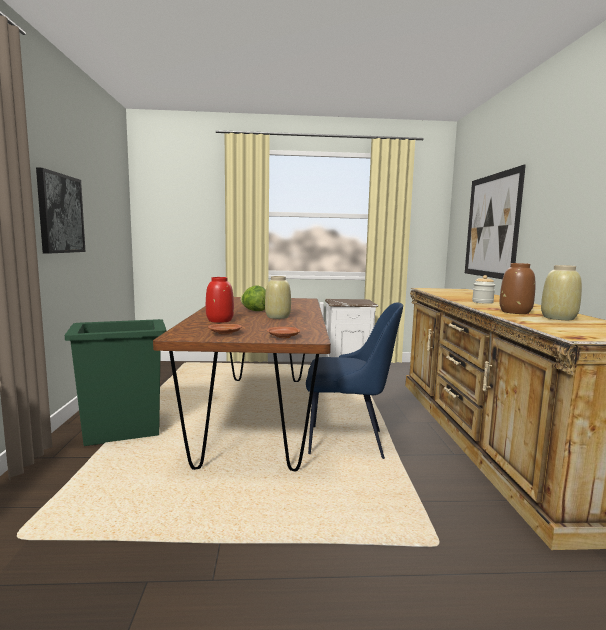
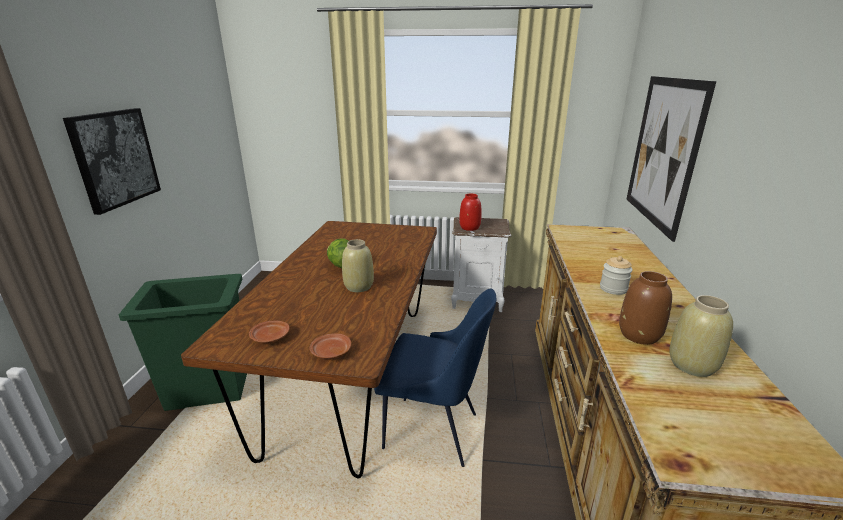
camera: 10 degrees right, 15 degrees up
(219, 320) = (286, 296): red vase -> red vase (469, 228)

